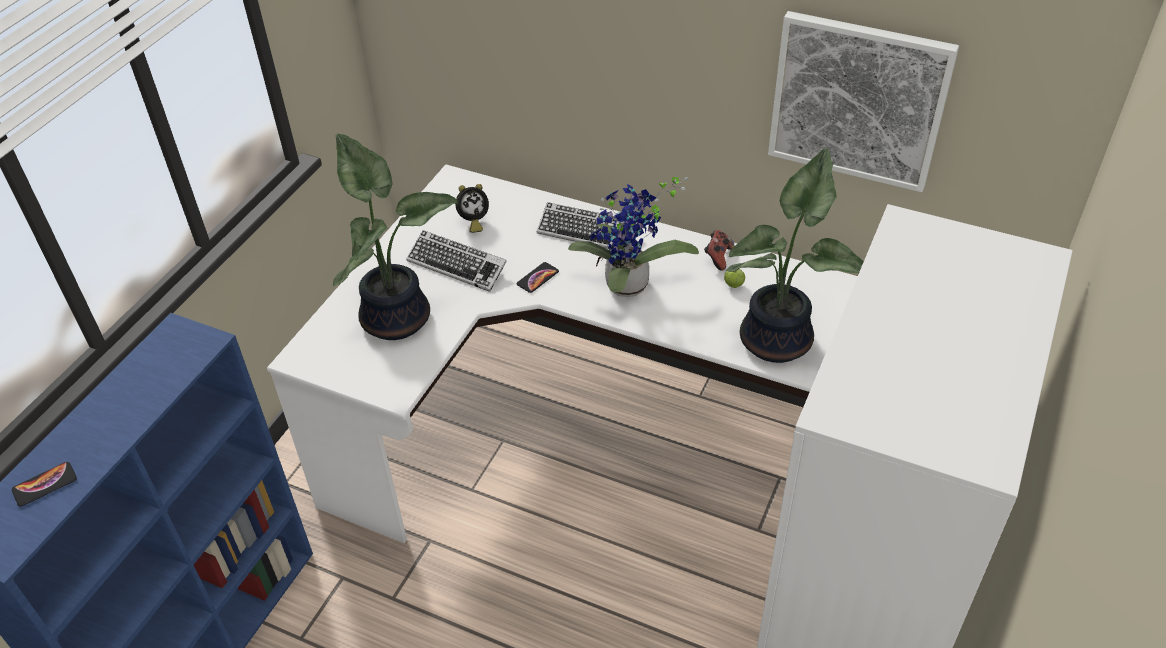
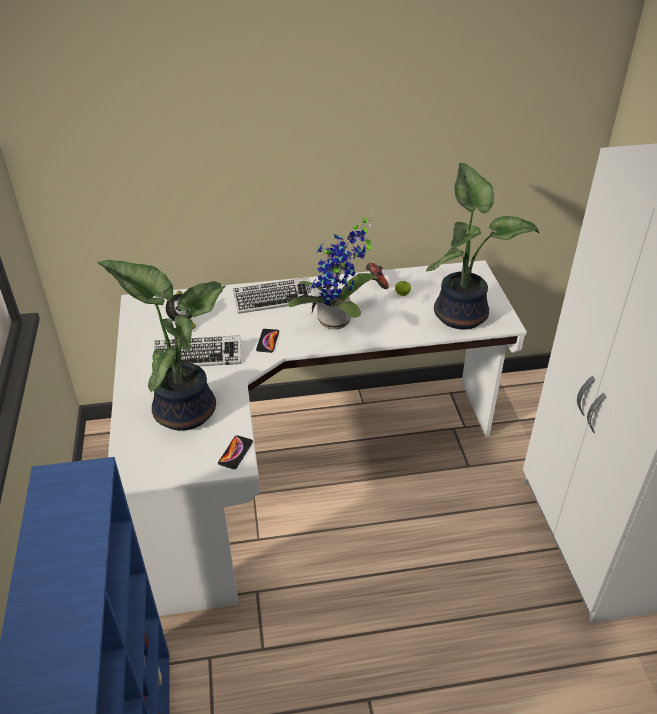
camera: 35 degrees left, 5 degrees down
(44, 484) = (46, 667): phone -> phone (235, 453)
(858, 100) = (458, 127): picture -> none

